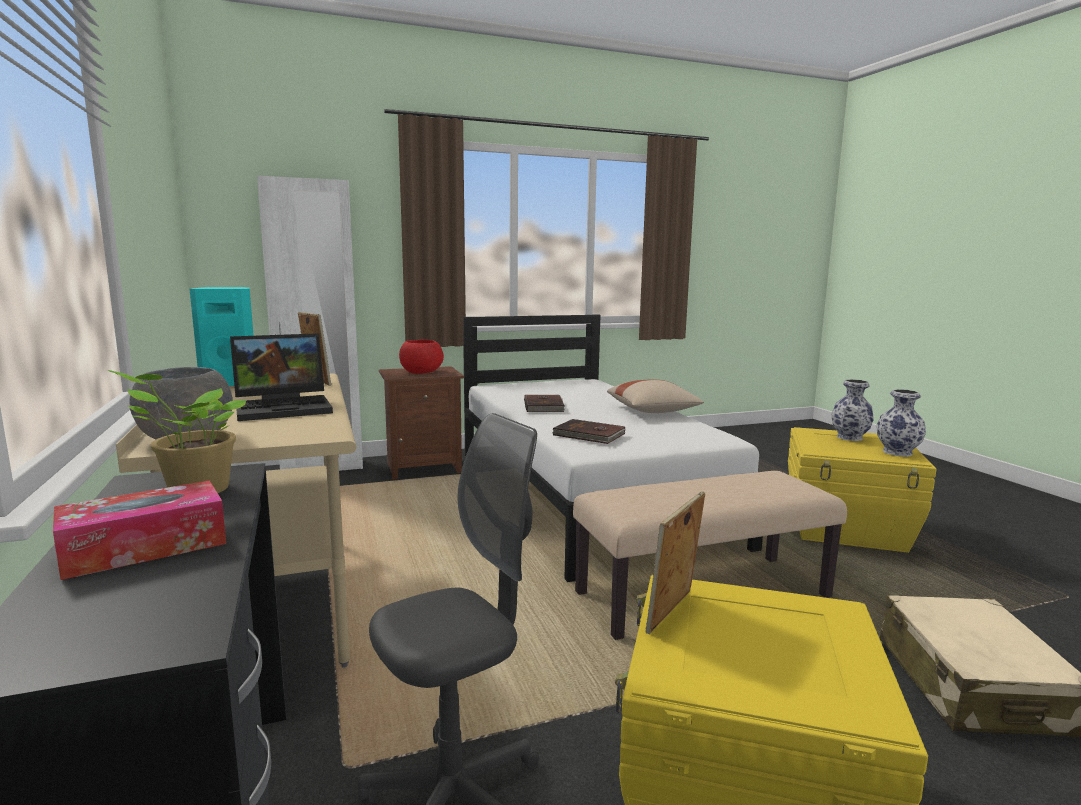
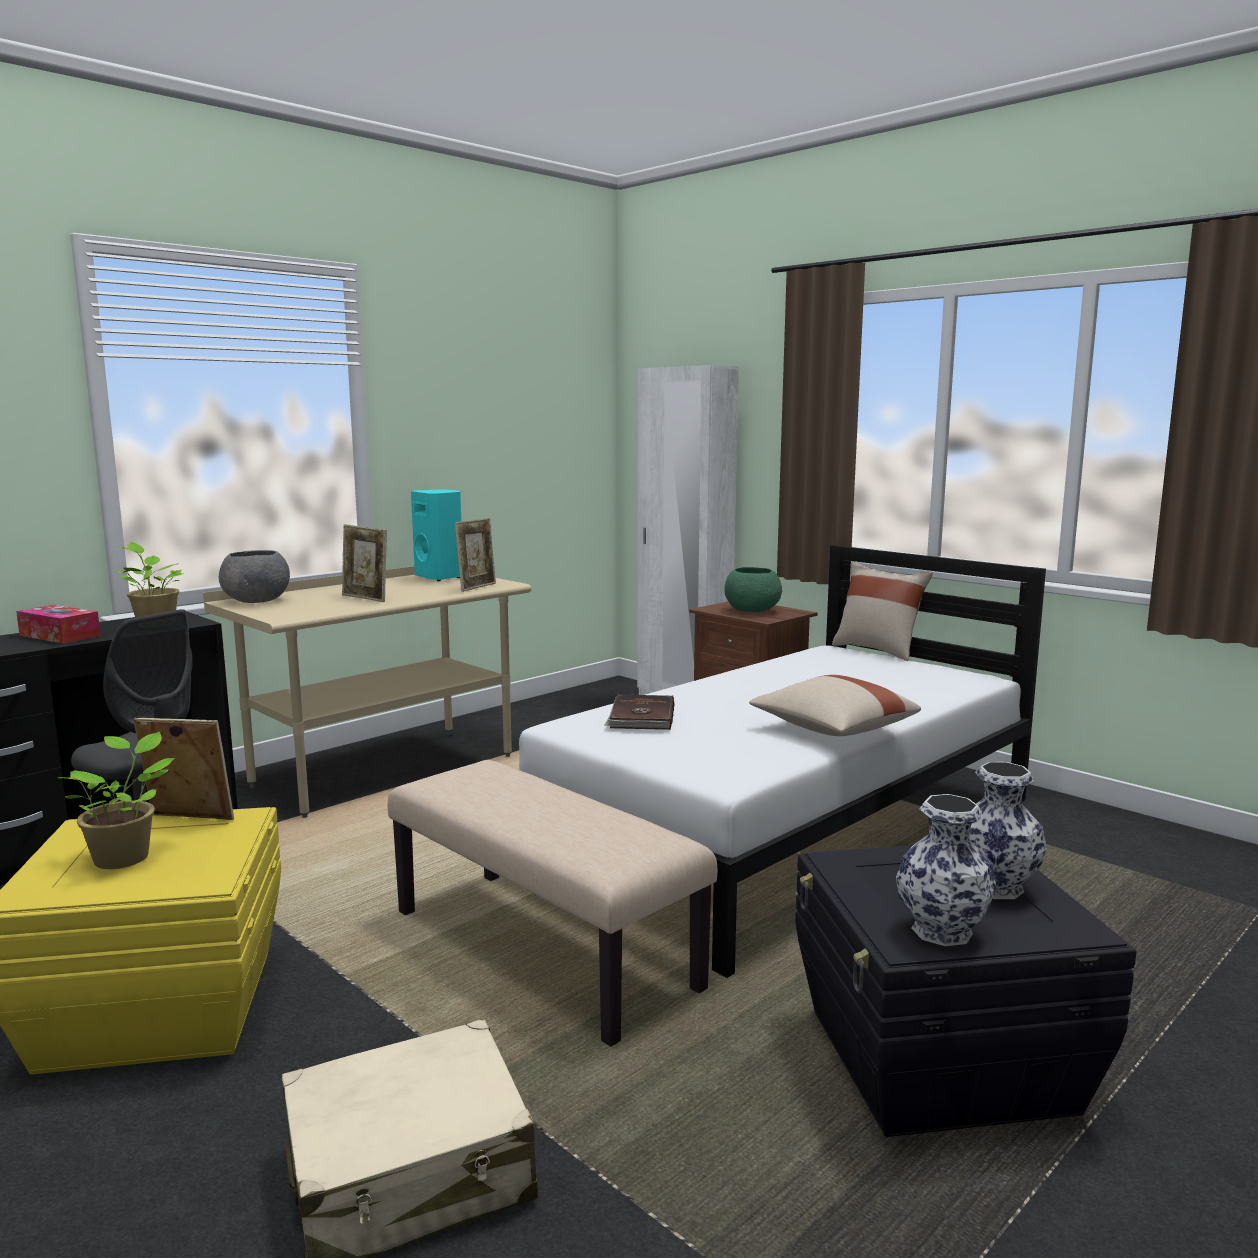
camera: 65 degrees right, 0 degrees up
(285, 407) = (365, 598): laptop -> picture frame
(422, 372) = (753, 611): red bowl -> green bowl
(507, 381) = (878, 650): none -> beige pillow
(544, 406) = (758, 682): brown book -> none
(767, 652) = (125, 857): none -> potted plant
(847, 529) = (937, 1064): yellow storage box -> black storage box

